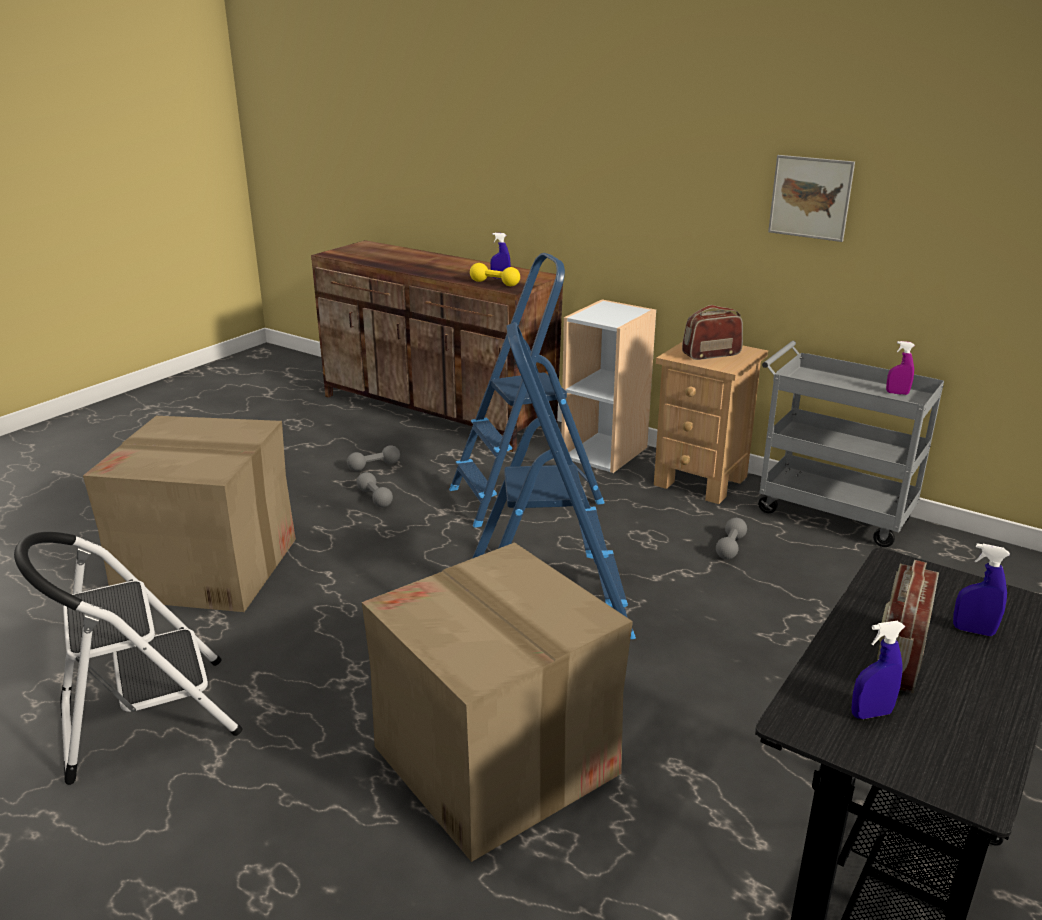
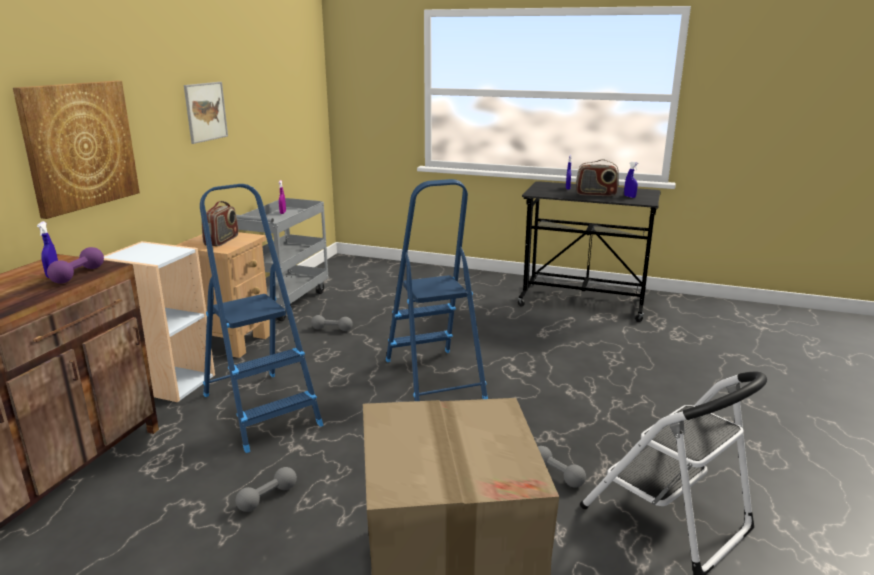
camera: 105 degrees left, 5 degrees down
(374, 466) = (180, 520): grey dumbbell -> grey dumbbell (557, 475)
(494, 283) = (78, 275): yellow dumbbell -> purple dumbbell
(497, 761) = (578, 375): cardboard box -> none
(618, 190) = (80, 146): none -> picture
(711, 354) = (222, 241): radio -> radio turned 135 degrees counterclockwise

